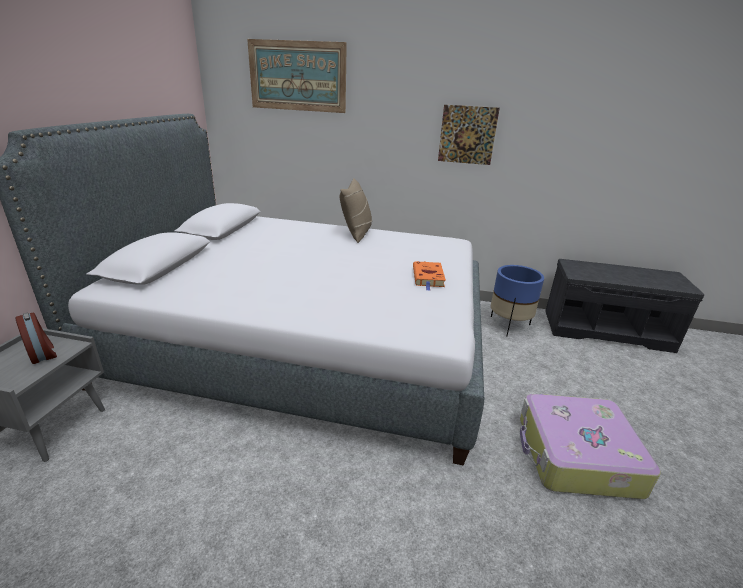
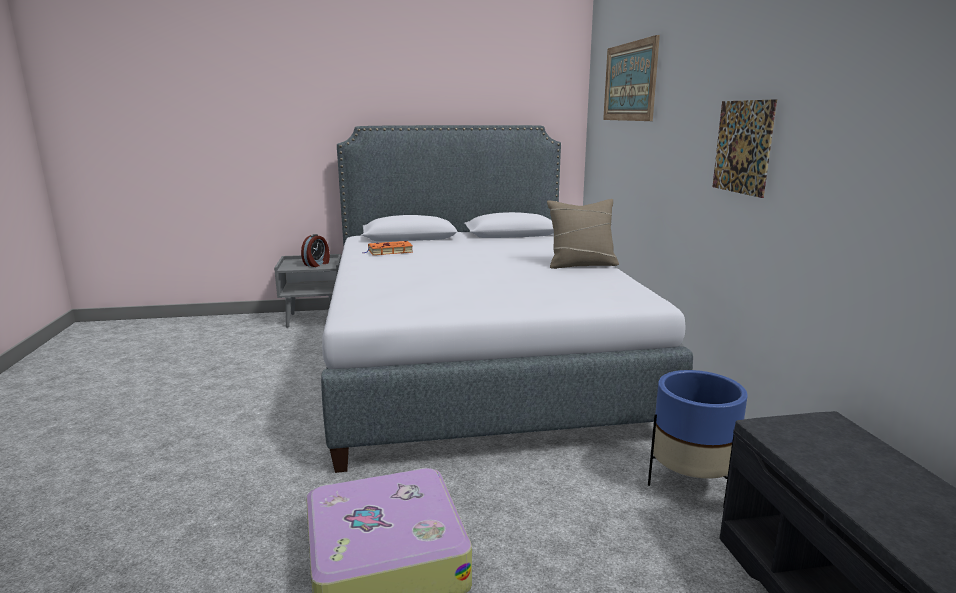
camera: 70 degrees right, 10 degrees down
(428, 278) = (489, 299): orange book -> orange book (389, 251)

